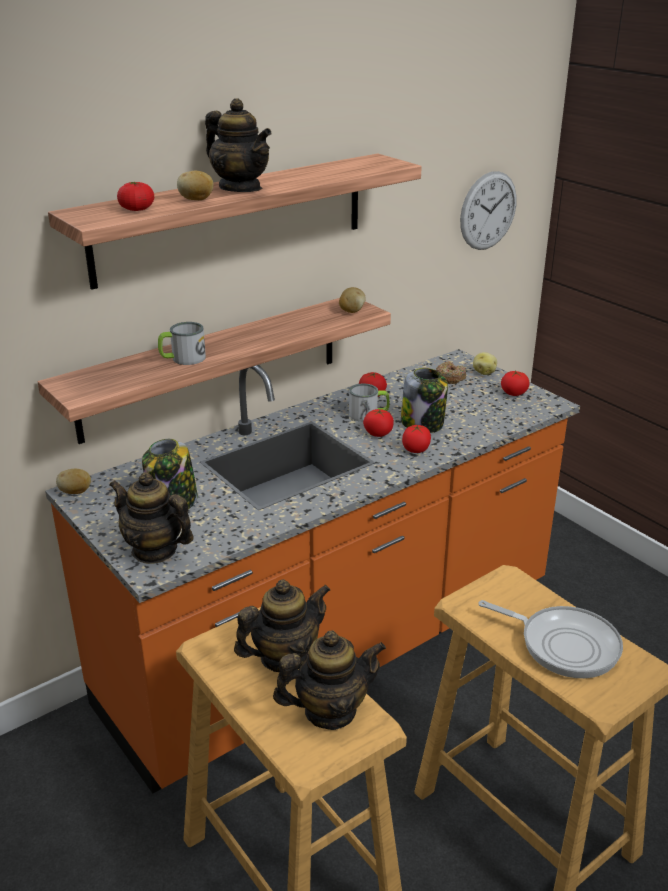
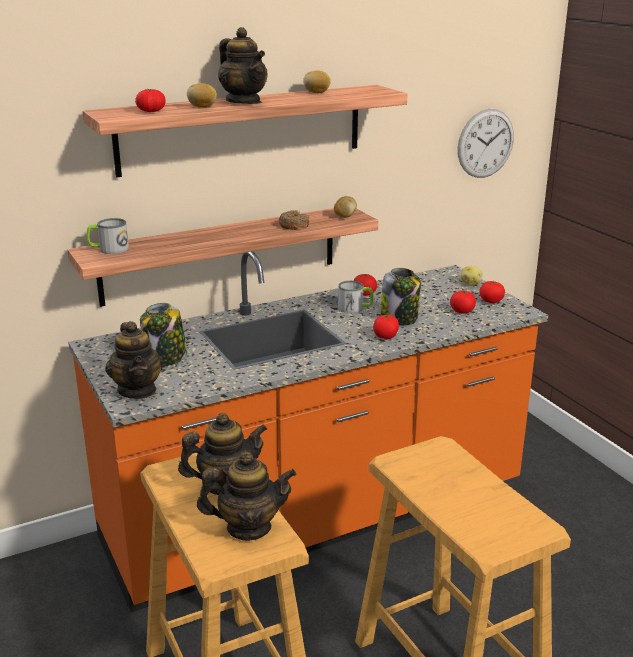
camera: 10 degrees right, 5 degrees down
(75, 492) = (91, 345): potato -> potato (317, 93)
(154, 550) = (137, 390): teapot -> teapot turned 150 degrees counterclockwise
(182, 359) = (188, 241): mug -> mug (108, 249)
(378, 433) = (357, 322): tomato -> tomato (462, 311)
(450, 378) = (438, 286): donut -> donut (293, 225)
(563, 644) = (471, 501): frying pan -> none

